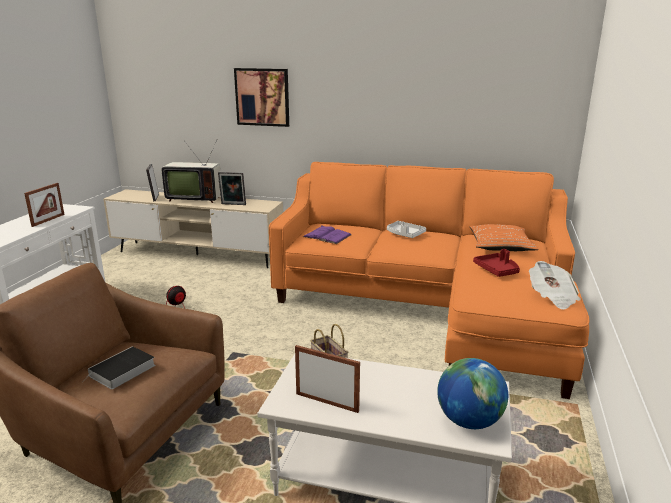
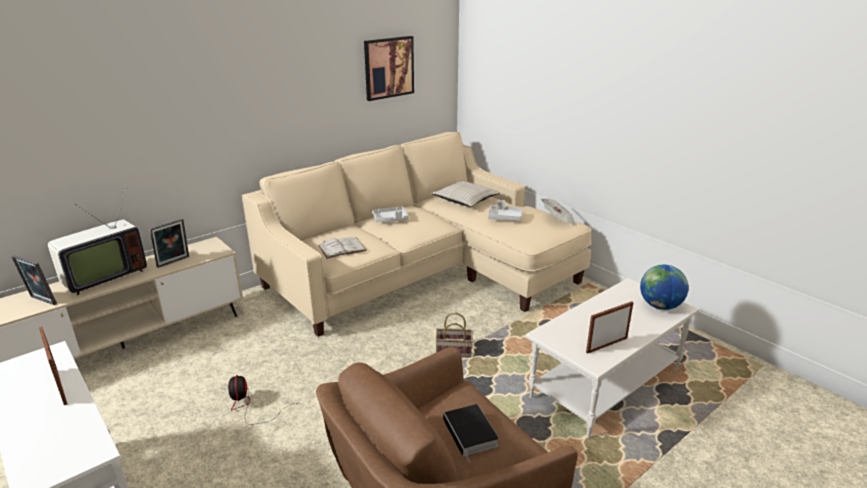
camera: 55 degrees left, 5 degrees up
(262, 97) = (169, 119): picture -> picture (388, 67)
(327, 236) = (342, 248): purple book -> white book
(431, 306) = (423, 272): orange sofa -> beige sofa
(497, 270) = (505, 217): red tray -> grey tray
(500, 245) = (465, 200): orange pillow -> beige pillow

